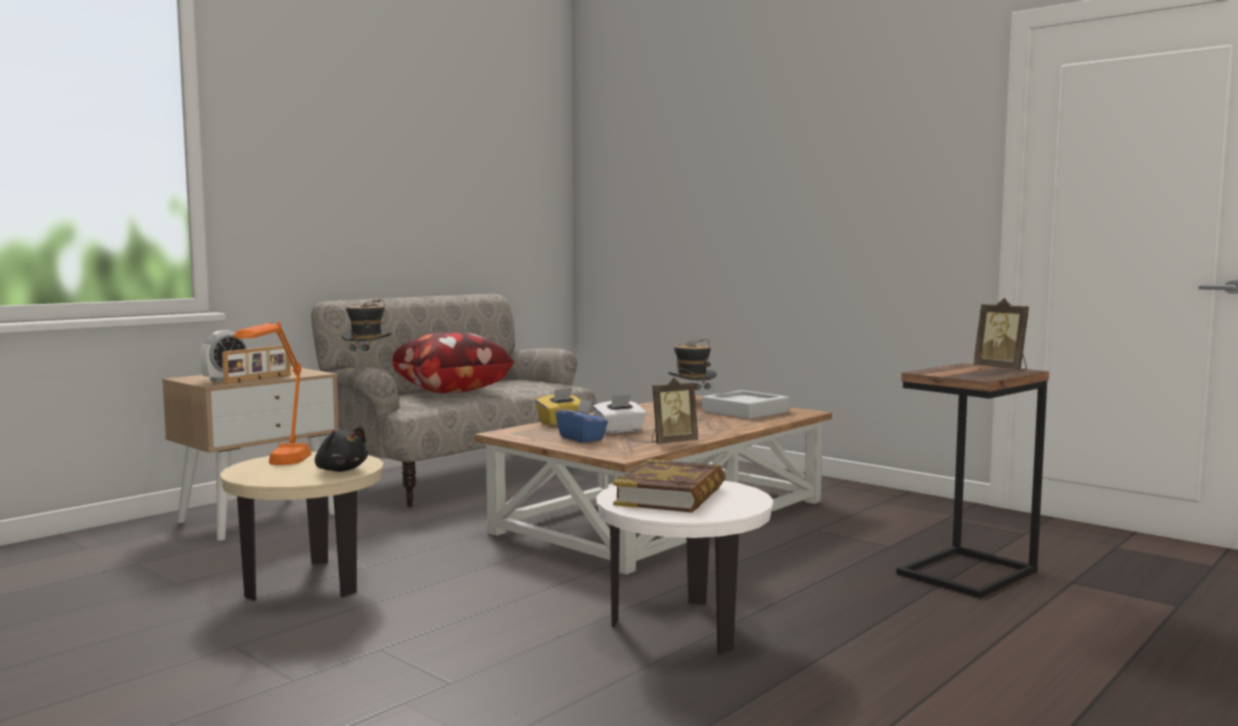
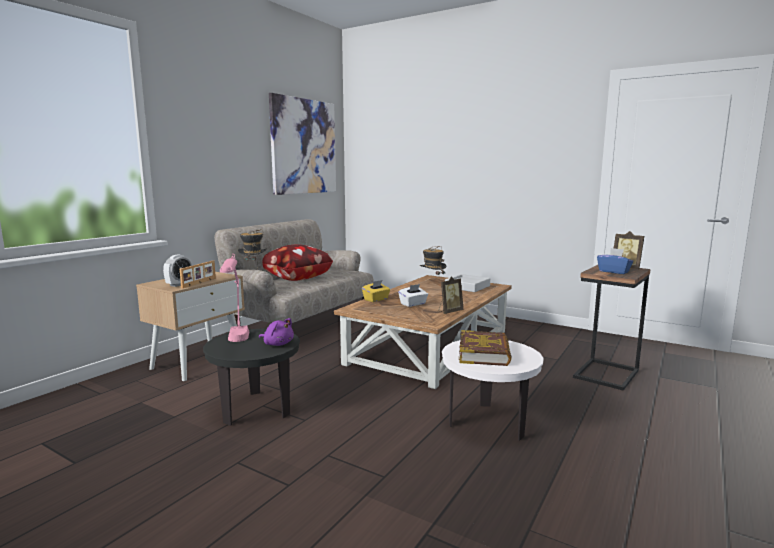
camera: 10 degrees left, 5 degrees up
(278, 466) = (236, 343): orange table lamp -> pink table lamp
(308, 582) = (256, 408): beige side table -> black side table
(340, 470) = (277, 344): black plush toy -> purple plush toy
(490, 168) = (304, 146): none -> picture
(582, 438) = (398, 311): blue tissue box -> blue tissue box (614, 271)

